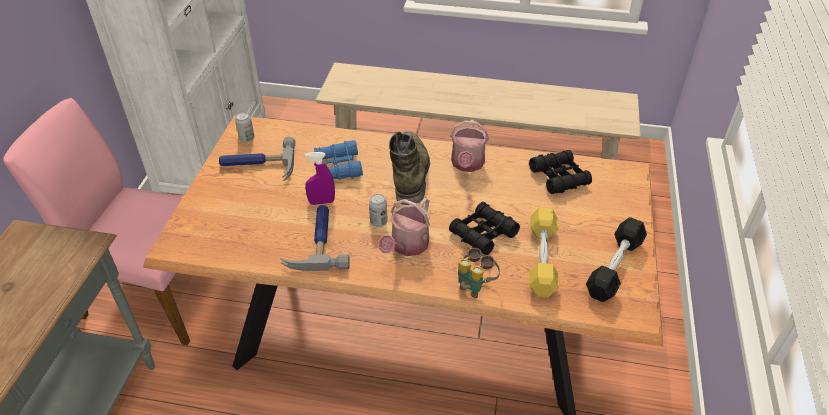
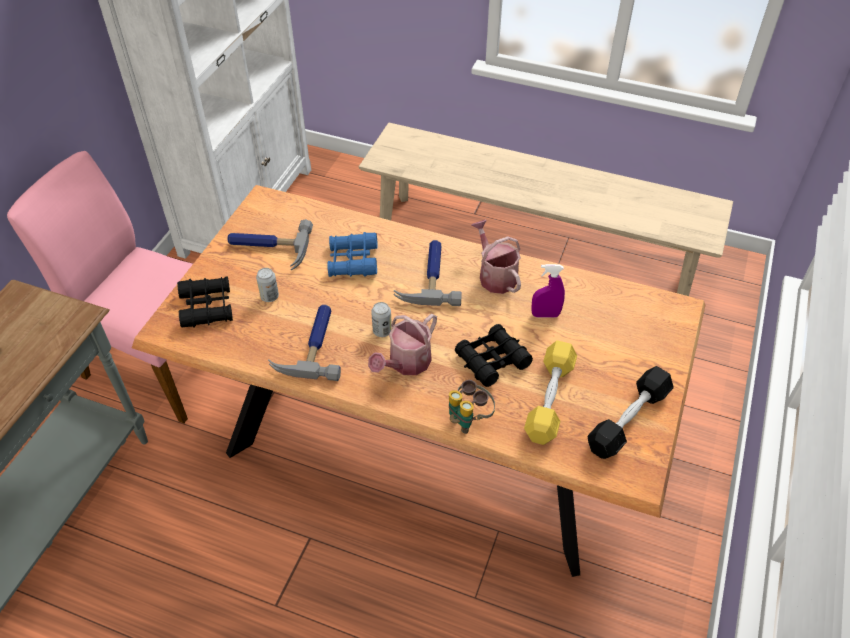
camera: 10 degrees right, 5 degrees up
(247, 139) = (263, 215): can -> can (269, 296)
(321, 202) = (327, 299): purple spray bottle -> purple spray bottle (545, 315)
(409, 172) = (429, 276): green boot -> hammer
(467, 164) = (495, 275): watering can -> watering can turned 135 degrees clockwise
(559, 177) = (595, 304): black binoculars -> black binoculars (207, 307)

